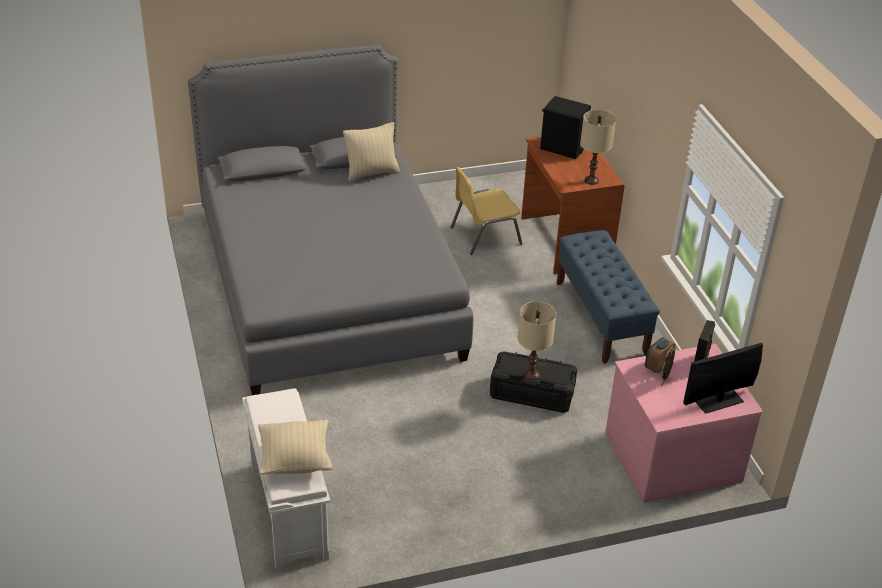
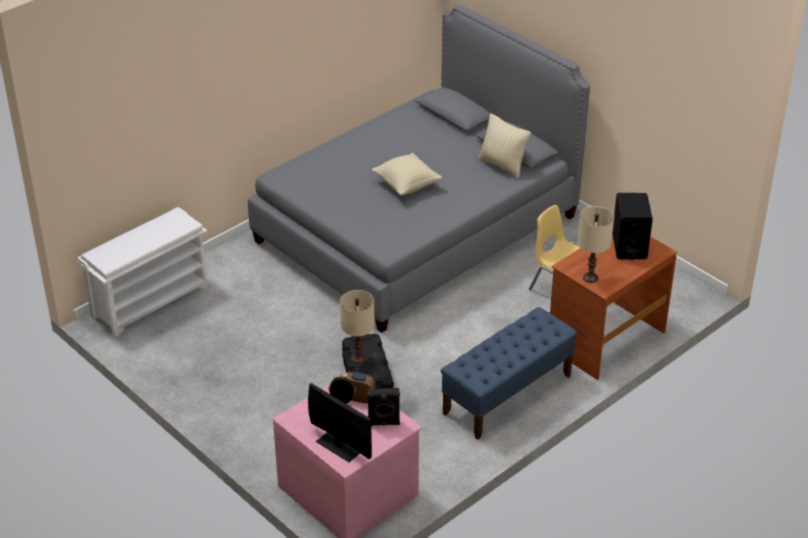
camera: 65 degrees right, 0 degrees up
(295, 460) = (125, 250): beige pillow -> beige pillow (407, 186)

